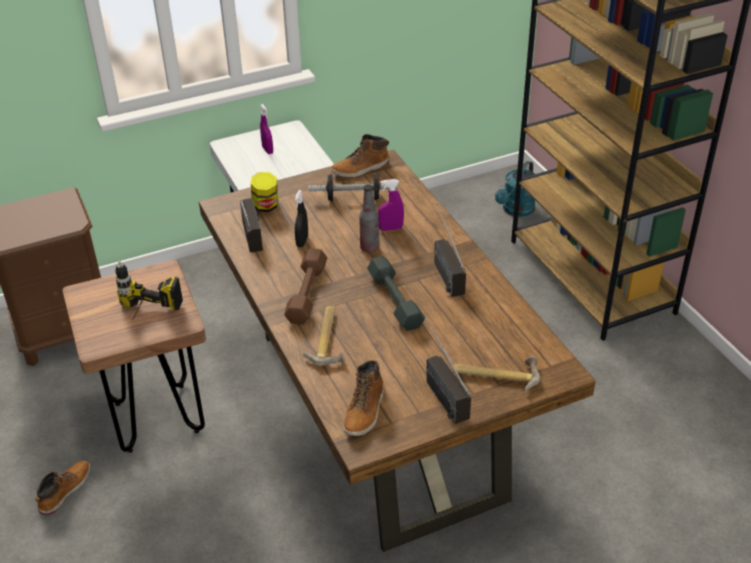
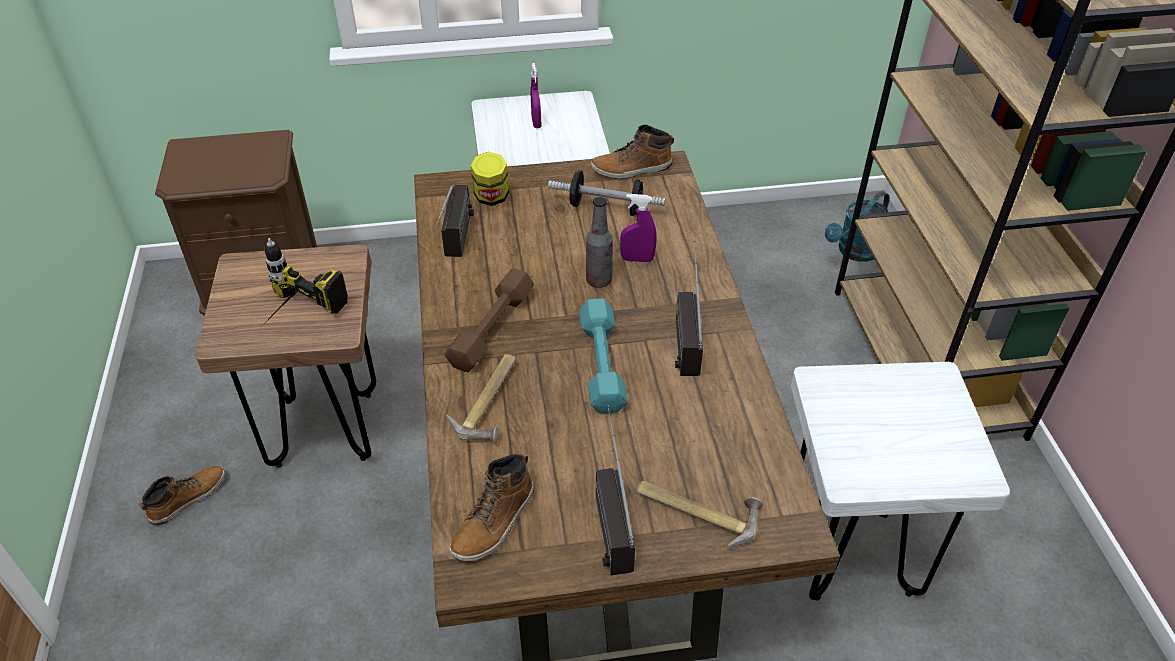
camera: 15 degrees right, 5 degrees up
(302, 241) = (516, 254): black spray bottle -> none
(394, 300) = (601, 363): grey dumbbell -> turquoise dumbbell
(582, 415) = (852, 555): none -> white stool

